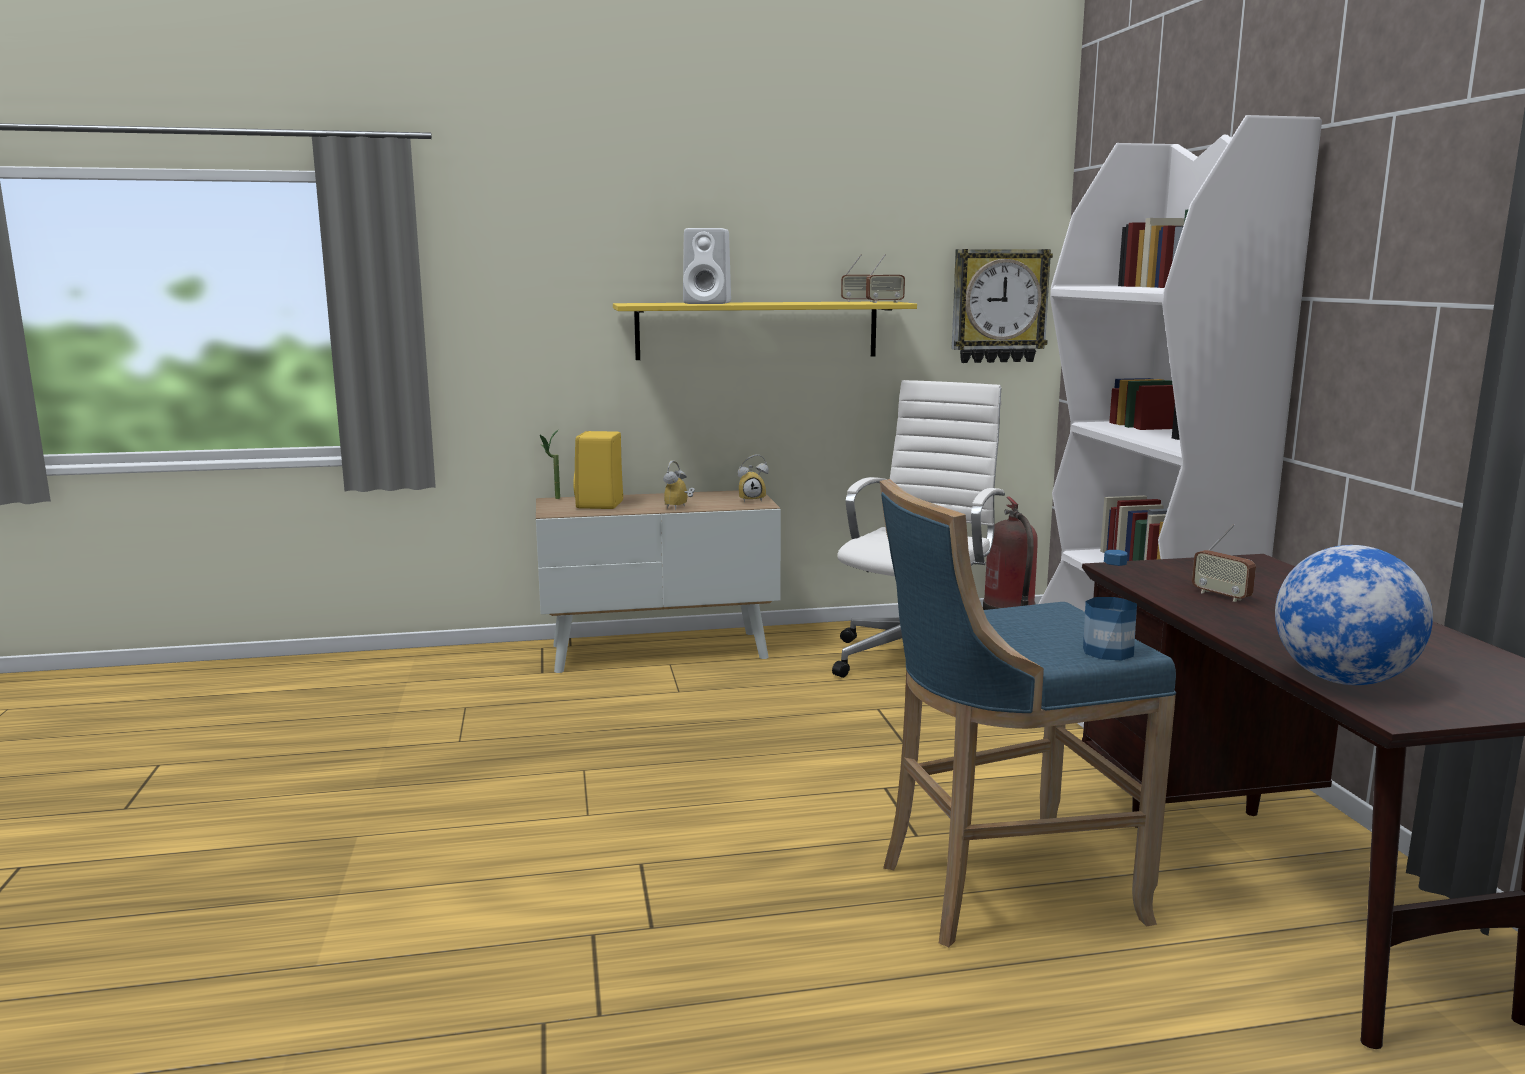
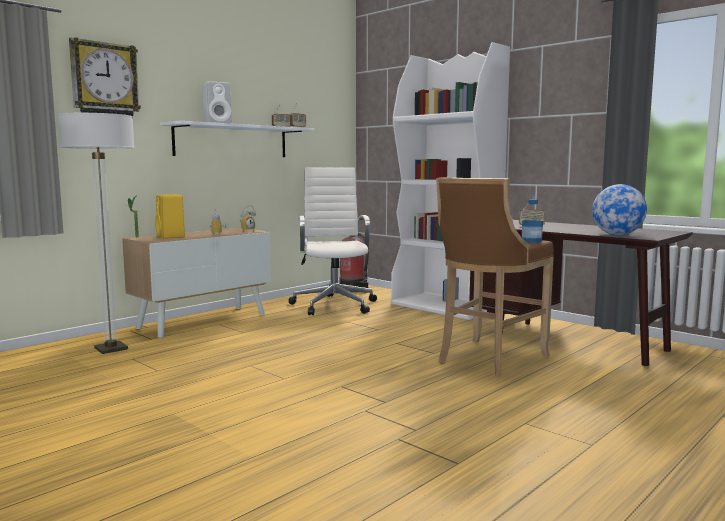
camera: 35 degrees left, 5 degrees down
(469, 680) = (111, 349): none -> floor lamp
(757, 330) = (232, 141): yellow shelf -> white shelf
(998, 306) = (332, 134): wall clock -> wall clock (104, 81)
(999, 889) = (488, 359): blue stool -> brown stool

